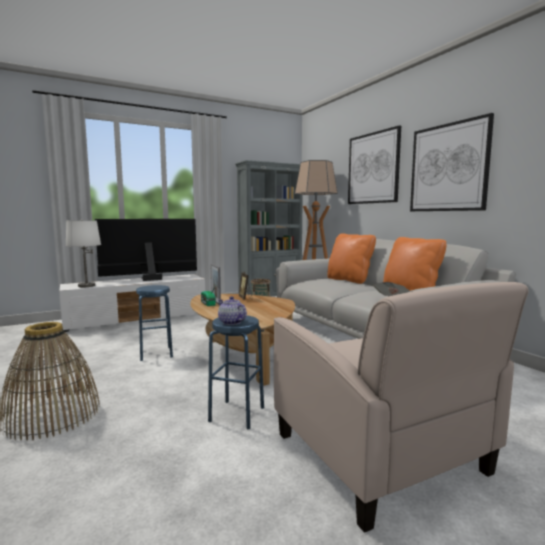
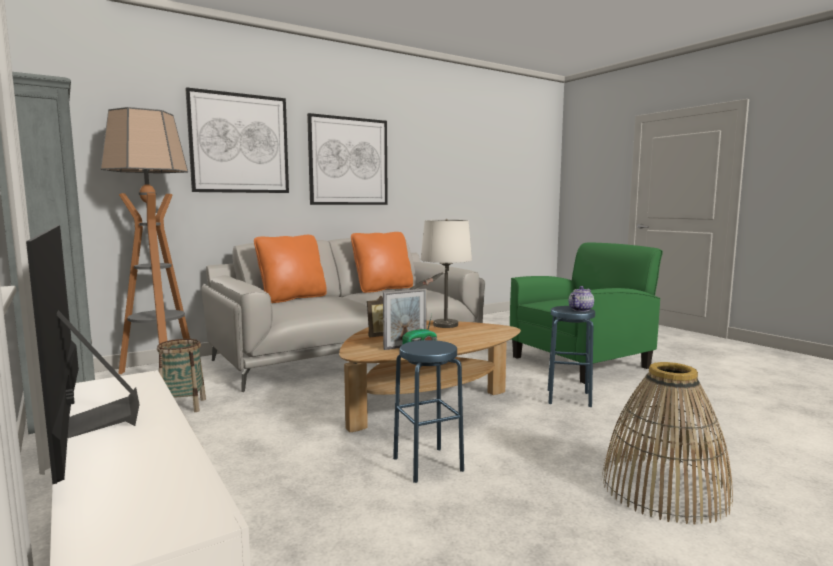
camera: 95 degrees left, 0 degrees up
(86, 286) = (173, 496): white table lamp -> white table lamp (446, 325)
(380, 454) = (581, 362): beige armchair -> green armchair

